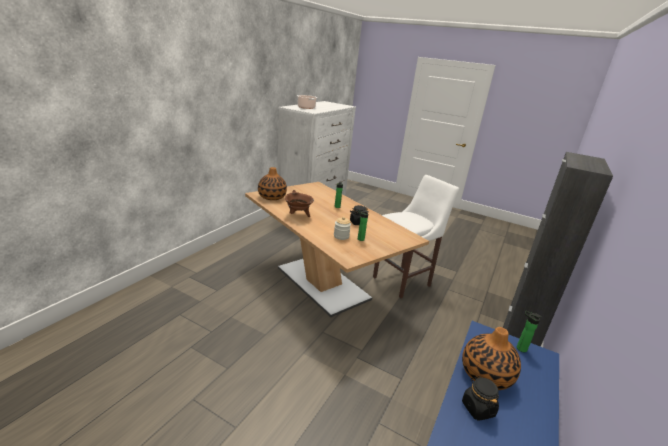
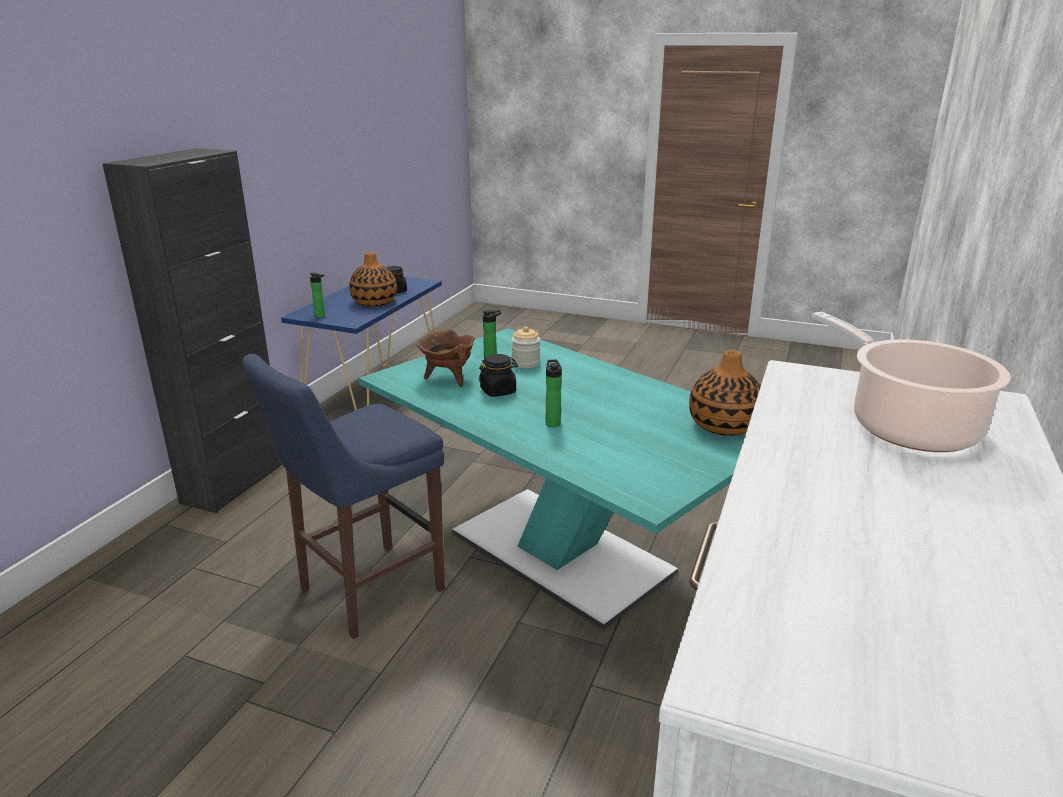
camera: 175 degrees right, 0 degrees up
(298, 215) = (625, 389): brown cooking pot -> brown cooking pot (448, 378)
(322, 283) = (560, 553): brown dining table -> turquoise dining table
(404, 281) = (365, 592): white stool -> blue stool

